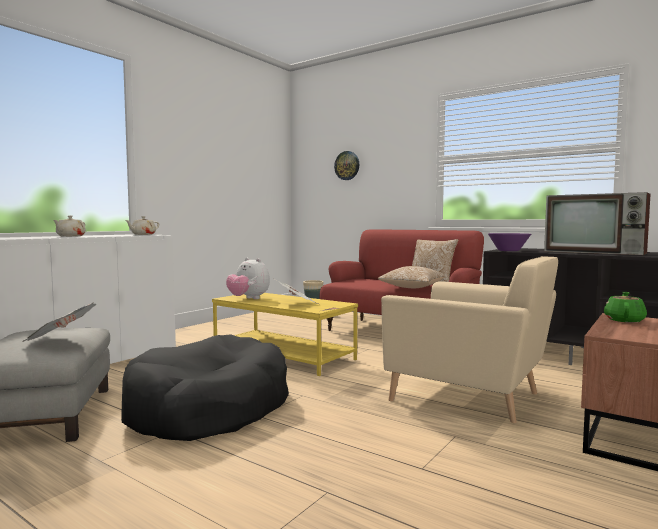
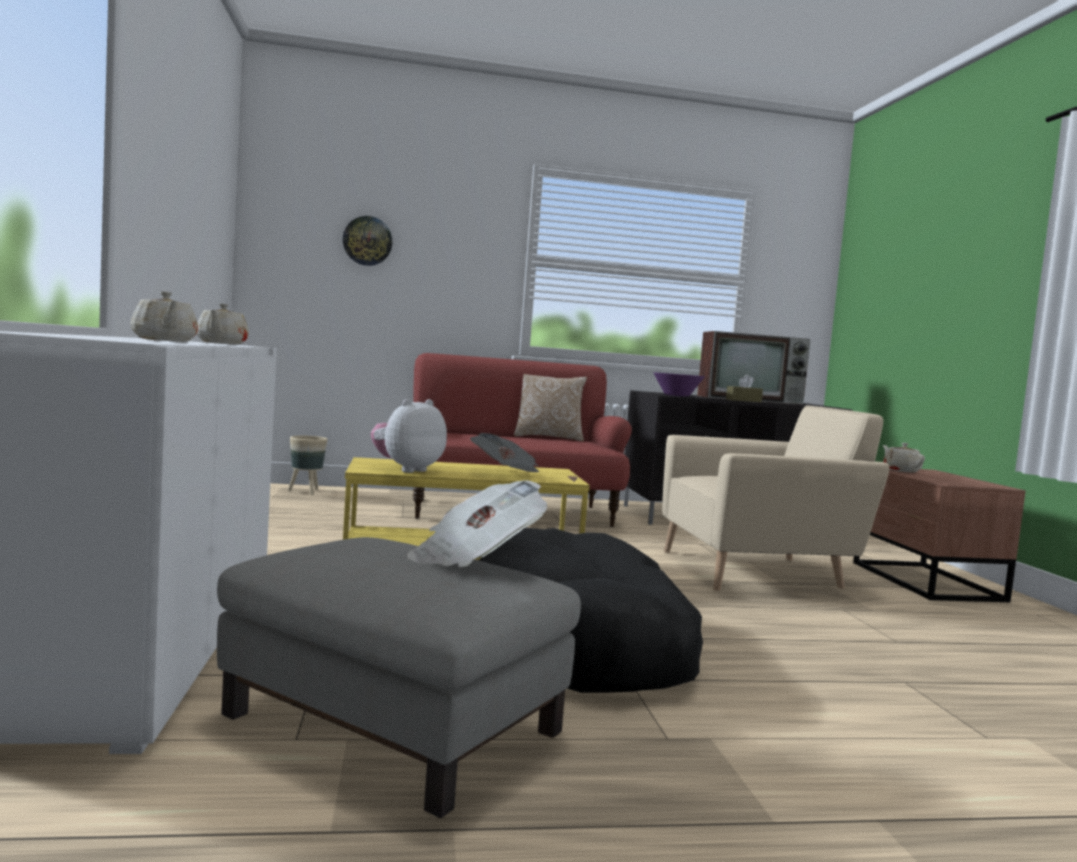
camera: 45 degrees left, 0 degrees up
(248, 299) = (407, 469): plush toy -> plush toy turned 135 degrees clockwise
(411, 288) = (560, 444): pillow -> none
(568, 253) = (743, 400): none -> brown tissue box
(624, 320) = (900, 470): green teapot -> beige teapot

